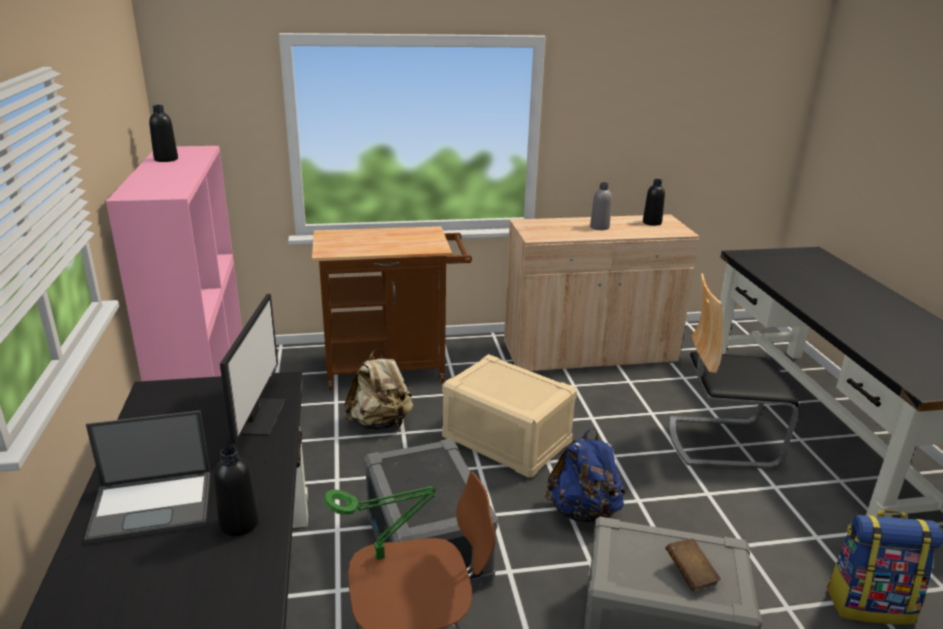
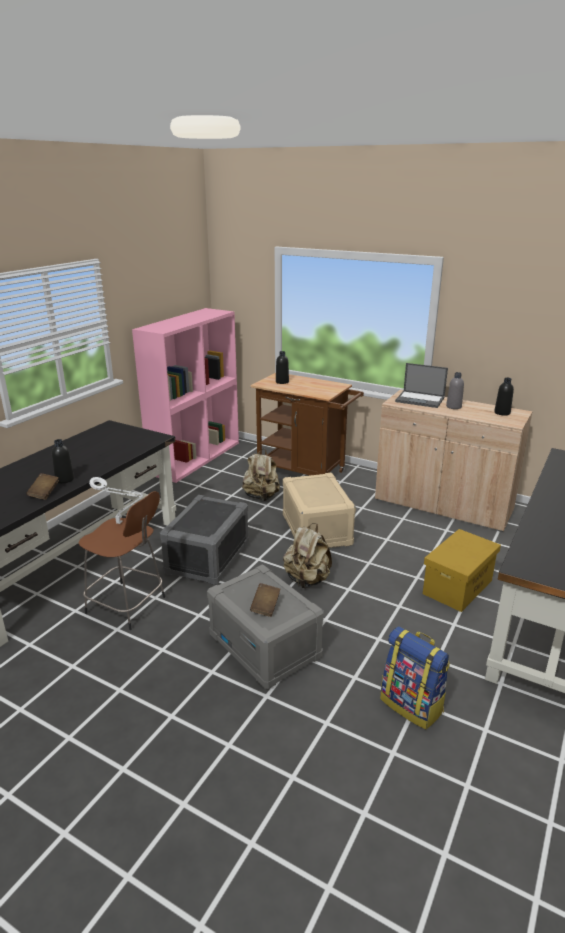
camera: 40 degrees right, 0 degrees up
(154, 505) = (50, 463): laptop -> laptop (420, 399)
(166, 159) = (195, 314): black bottle -> black bottle (282, 382)
(244, 569) = (44, 493): none -> brown book
(257, 416) = (129, 447): monitor -> none
(383, 556) = (121, 523): green table lamp -> white table lamp
(584, 512) = (307, 580): blue backpack -> beige backpack
(722, 442) = (457, 586): chair -> yellow storage box

